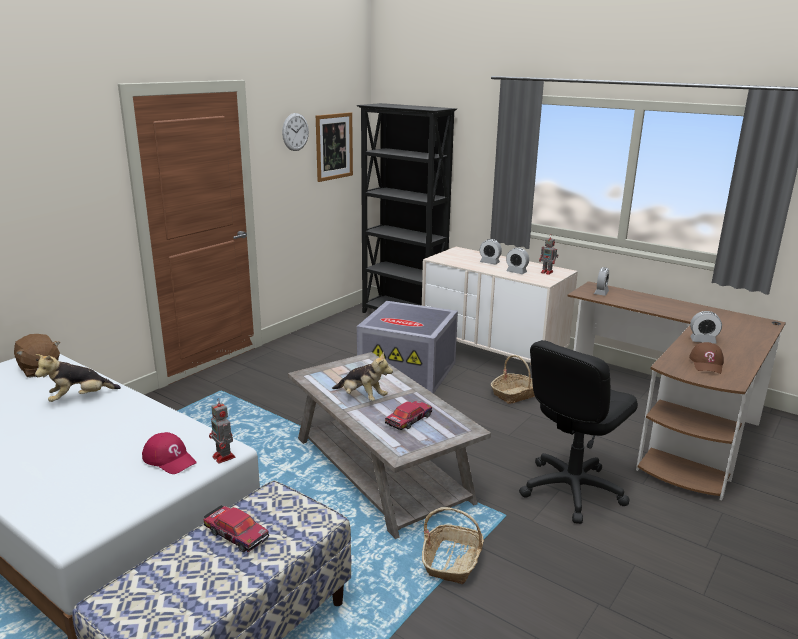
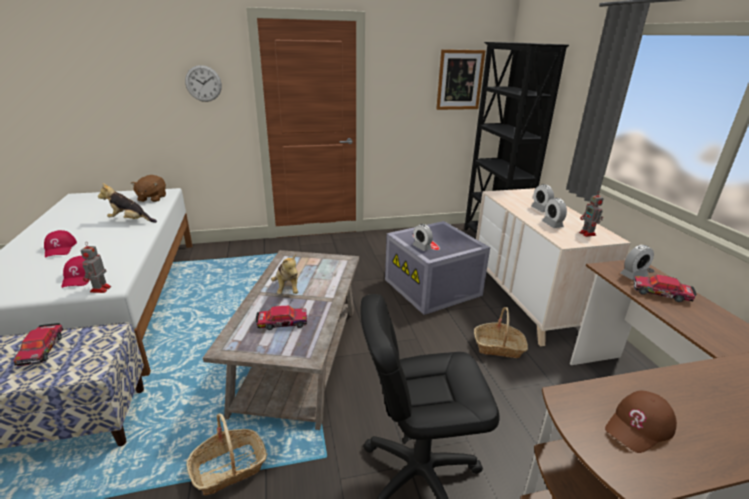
camera: 40 degrees right, 5 degrees up
(62, 452) = (60, 248): none -> red cap
(295, 132) = (416, 62): wall clock -> wall clock (203, 83)
(628, 299) = (661, 293): none -> toy car
(702, 341) = (690, 390): alarm clock -> alarm clock (421, 247)

